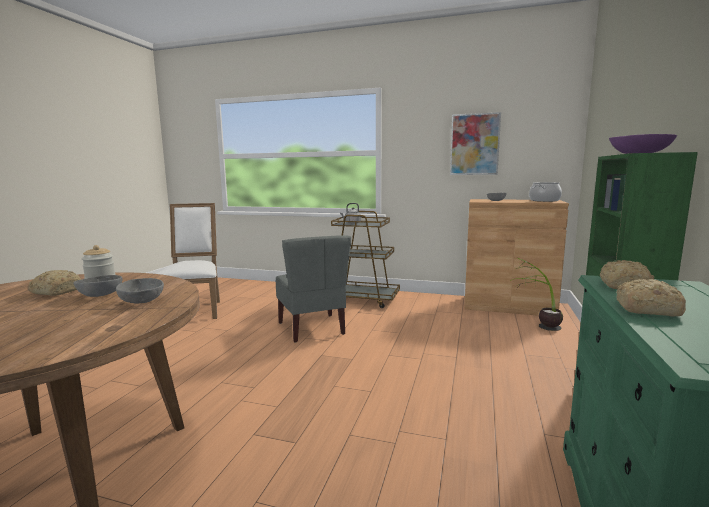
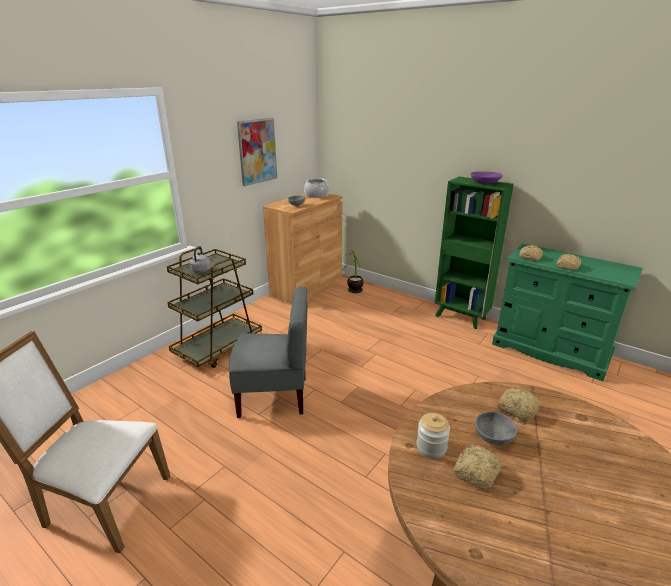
camera: 70 degrees left, 15 degrees up
(143, 301) = (516, 409): grey bowl -> bread

